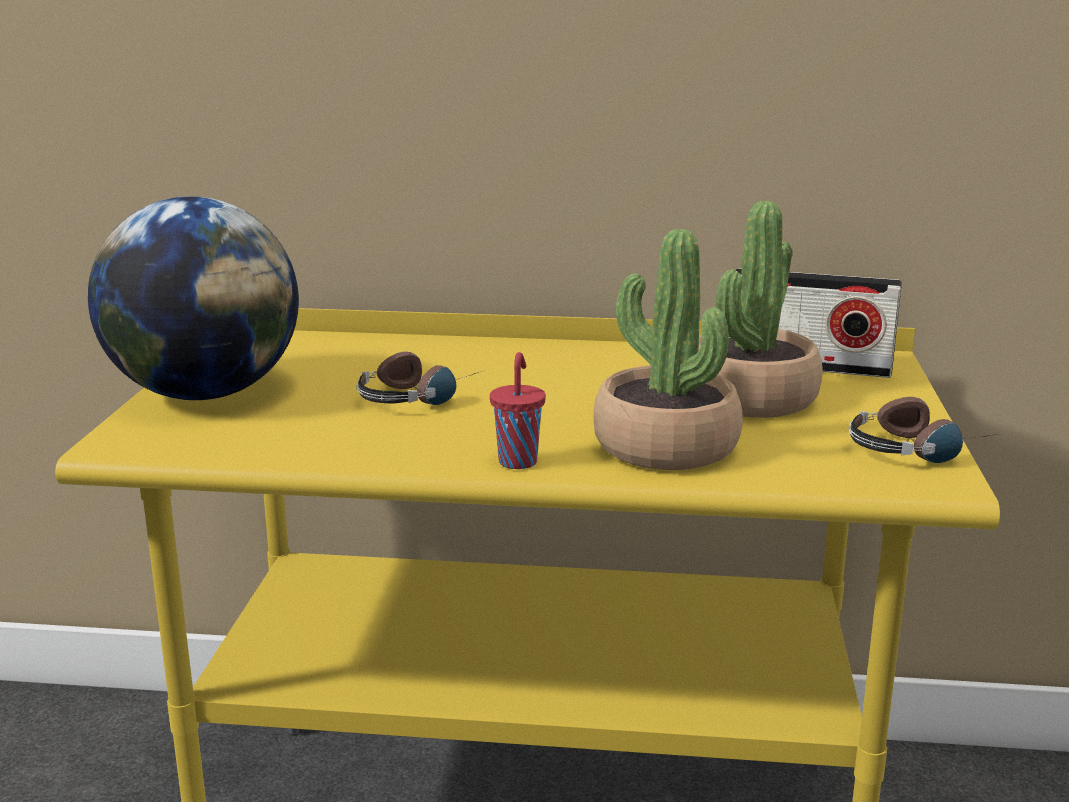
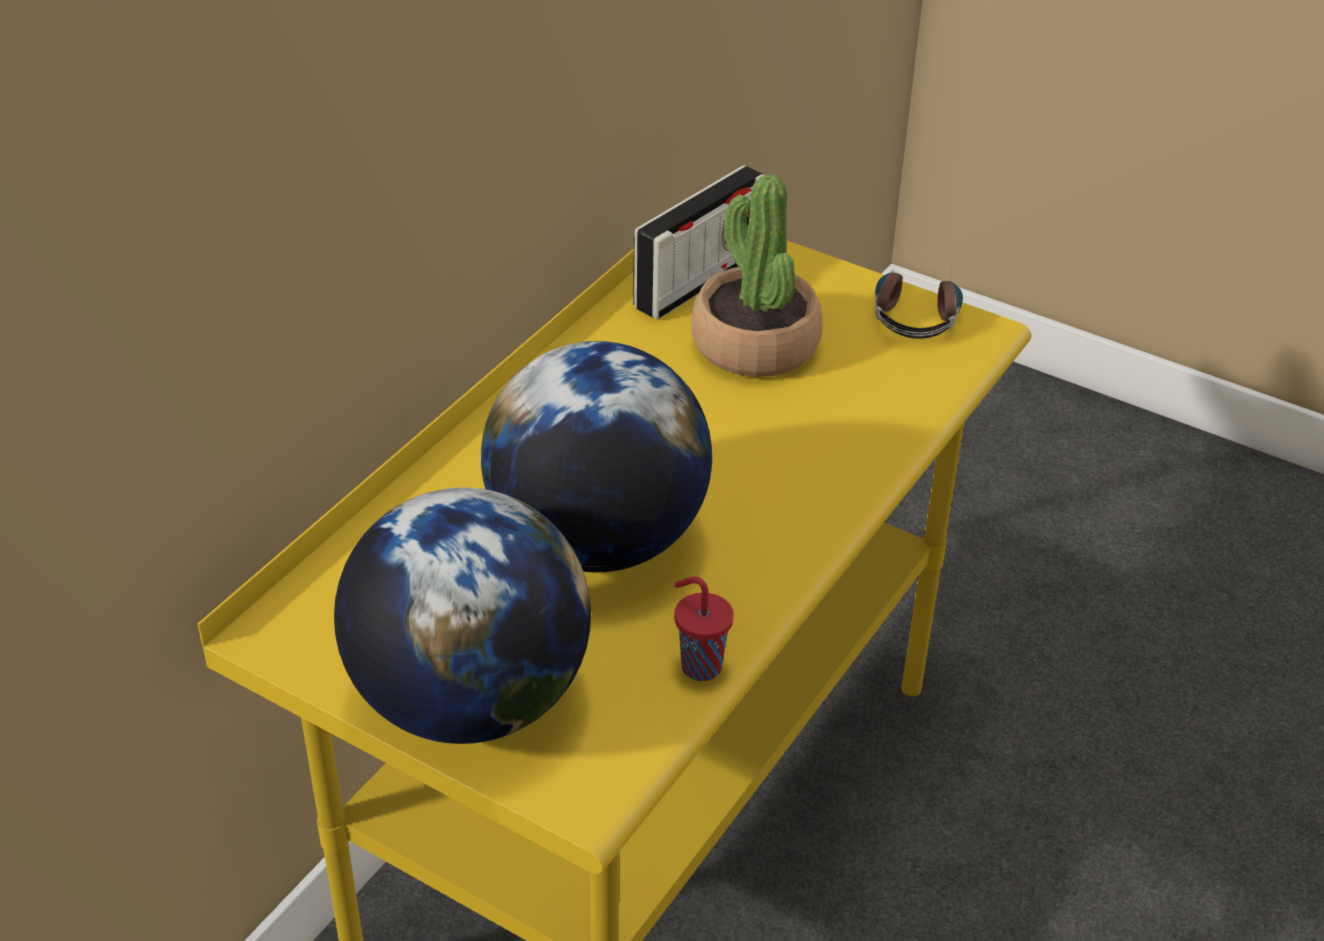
camera: 65 degrees left, 20 degrees up
(418, 396) = (598, 541): headphones -> globe
(518, 461) = (811, 528): red cup -> red cup (699, 666)
(665, 446) = (831, 434): potted plant -> none

